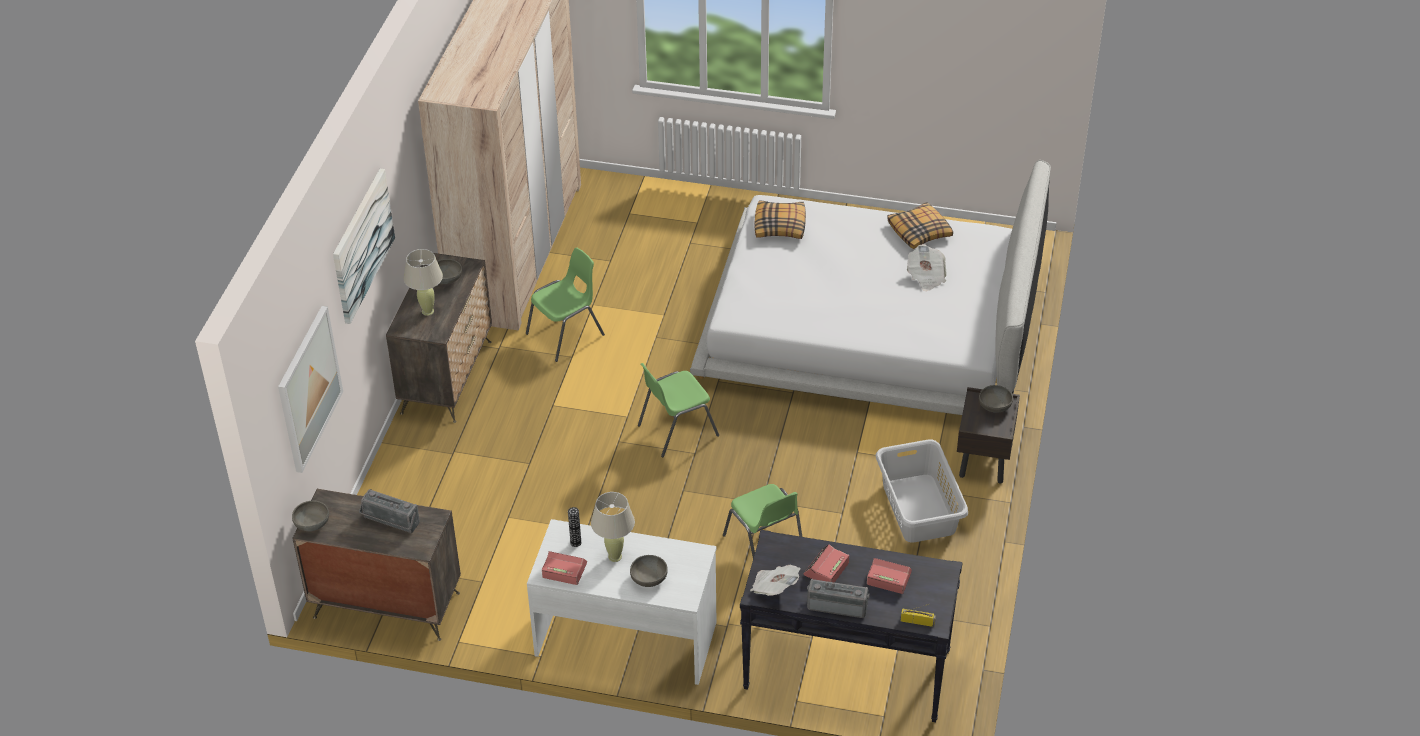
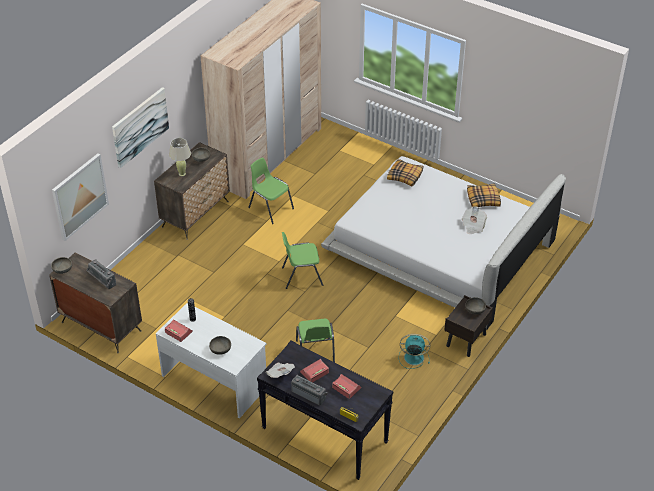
camera: 20 degrees right, 0 degrees up
(567, 334) = (270, 208): green chair -> green chair turned 120 degrees counterclockwise
(614, 556) = (209, 332): beige table lamp -> none
(918, 509) = (413, 357): grey laundry basket -> turquoise fan

